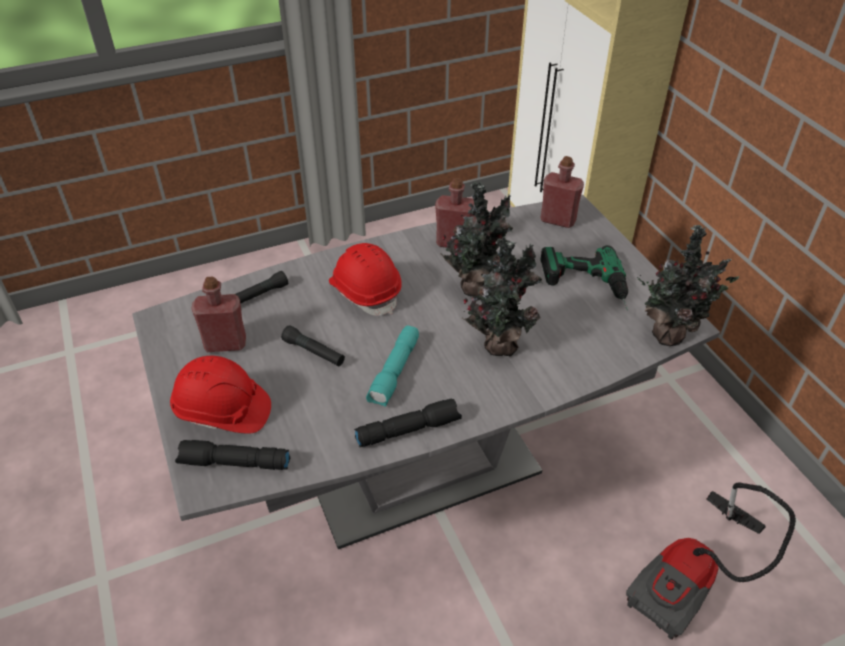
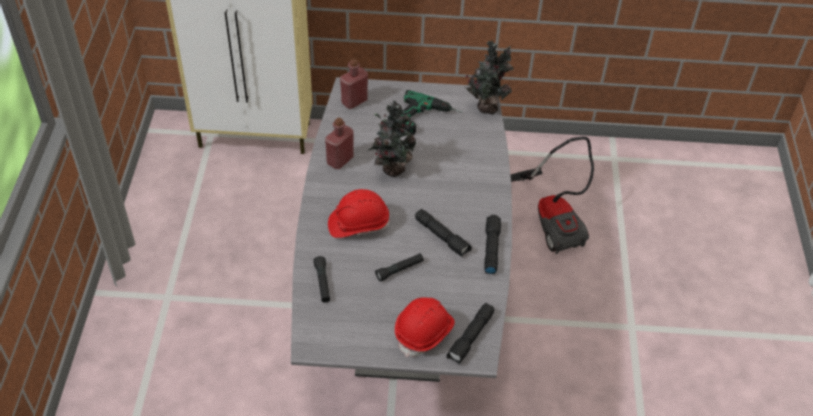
camera: 65 degrees left, 5 degrees up
(225, 344) = (361, 314): red bottle -> none
(395, 372) = (442, 237): turquoise flashlight -> black flashlight
(499, 344) = (448, 180): potted plant -> none

